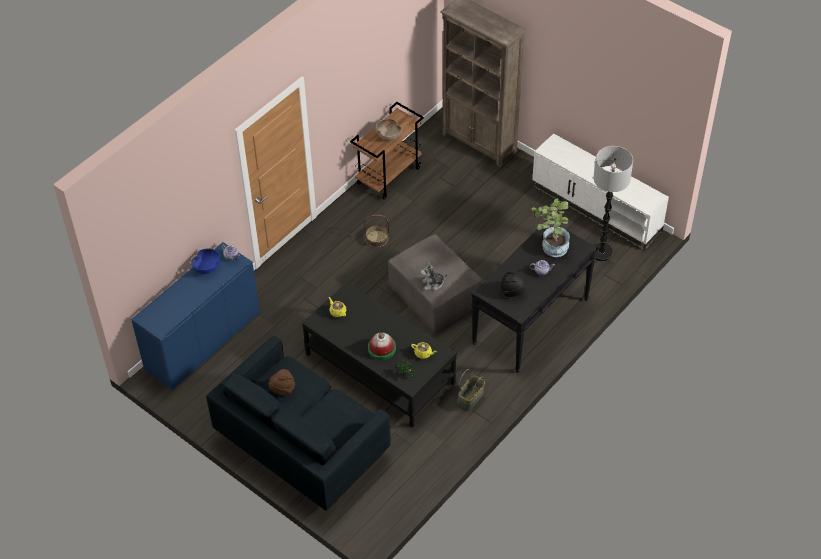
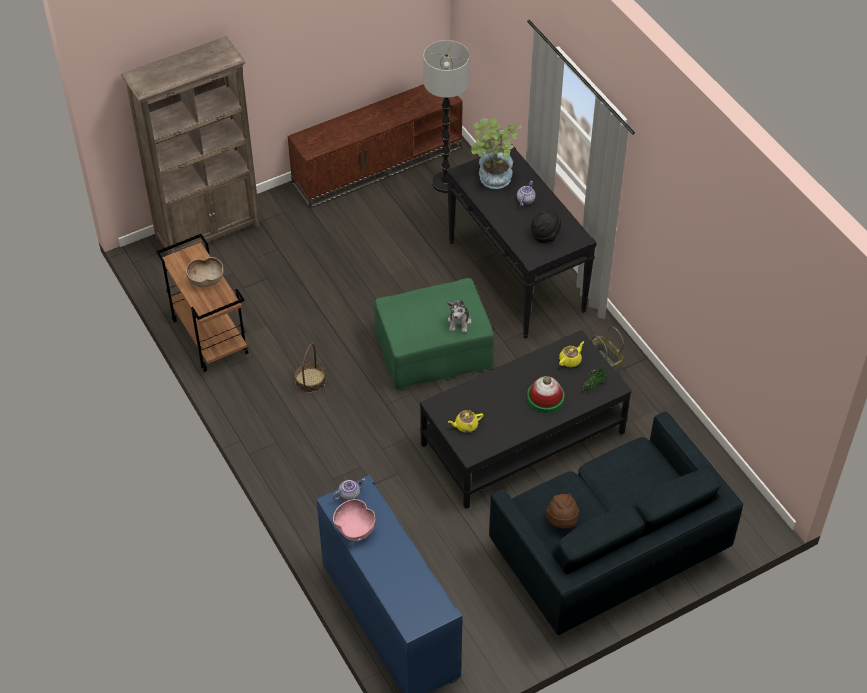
camera: 70 degrees left, 0 degrees up
(207, 267) = (355, 528): blue bowl -> pink bowl
(435, 295) = (434, 350): grey ottoman -> green ottoman
(597, 209) = (378, 165): white tv stand -> brown tv stand

